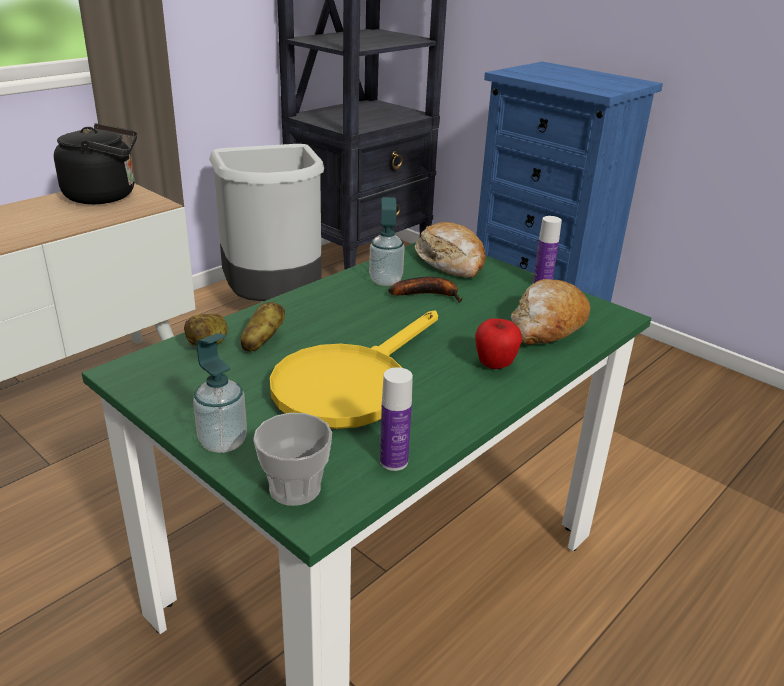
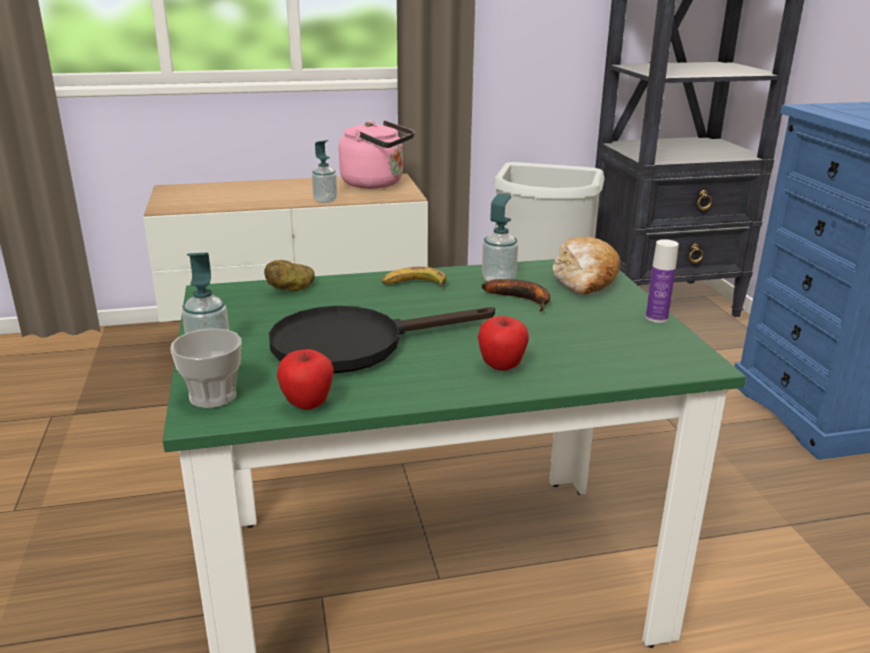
camera: 35 degrees right, 5 degrees down
(72, 227) = (325, 200): none -> soap dispenser
(105, 196) = (376, 184): black kettle -> pink kettle
(262, 341) = (330, 298): potato -> none
(320, 305) = (414, 285): none -> banana
(350, 383) = (355, 344): yellow frying pan -> black frying pan
(393, 461) = (307, 405): bottle -> apple
(546, 327) = (604, 352): bread -> none

